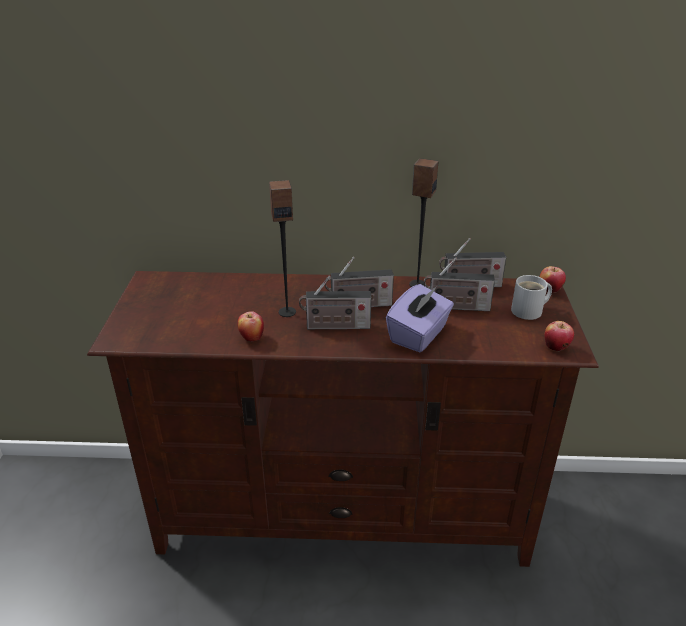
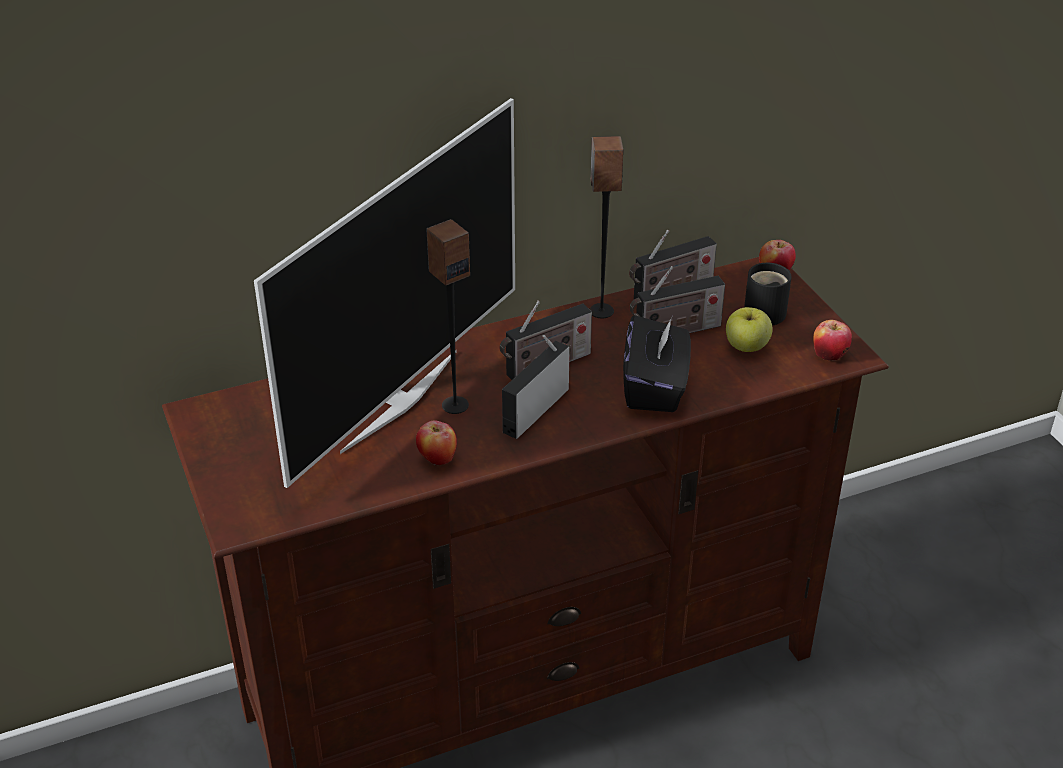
camera: 25 degrees left, 5 degrees up
(257, 300) = (397, 399): none -> television
(335, 326) = (537, 407): radio -> radio turned 150 degrees clockwise
(419, 335) = (655, 387): purple tissue box -> black tissue box
(499, 327) = (747, 347): none -> apple
(529, 311) = (769, 312): white mug -> black mug

